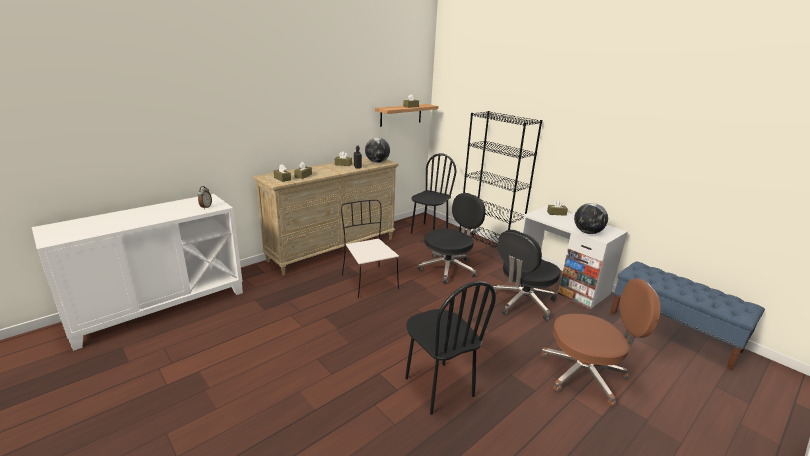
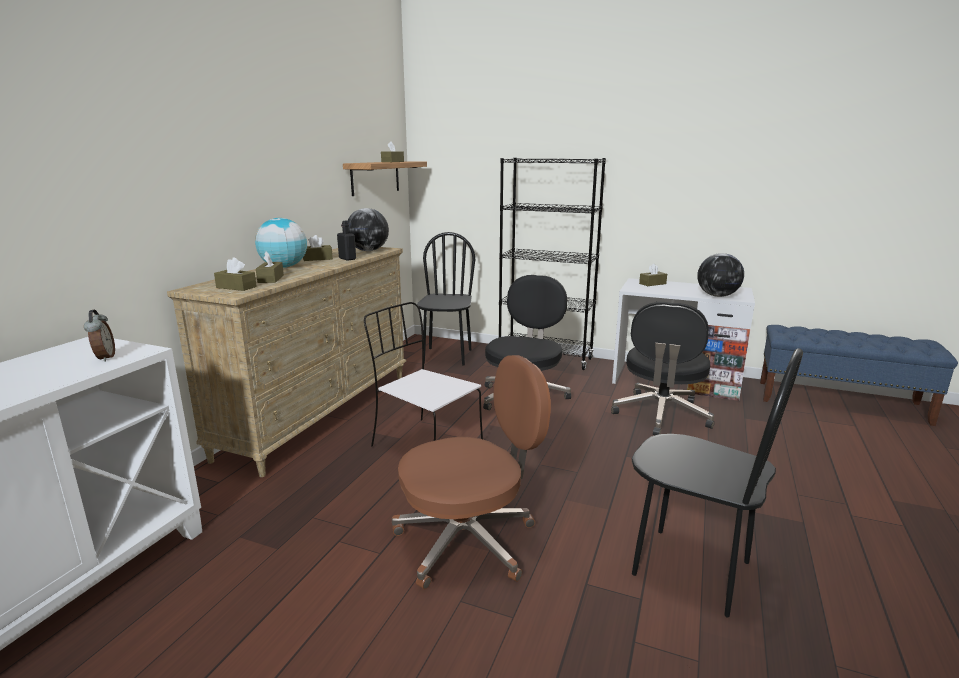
camera: 25 degrees left, 5 degrees down
(319, 168) = (284, 267): none -> globe
(585, 375) = (827, 481): brown office chair -> brown office chair (468, 541)

